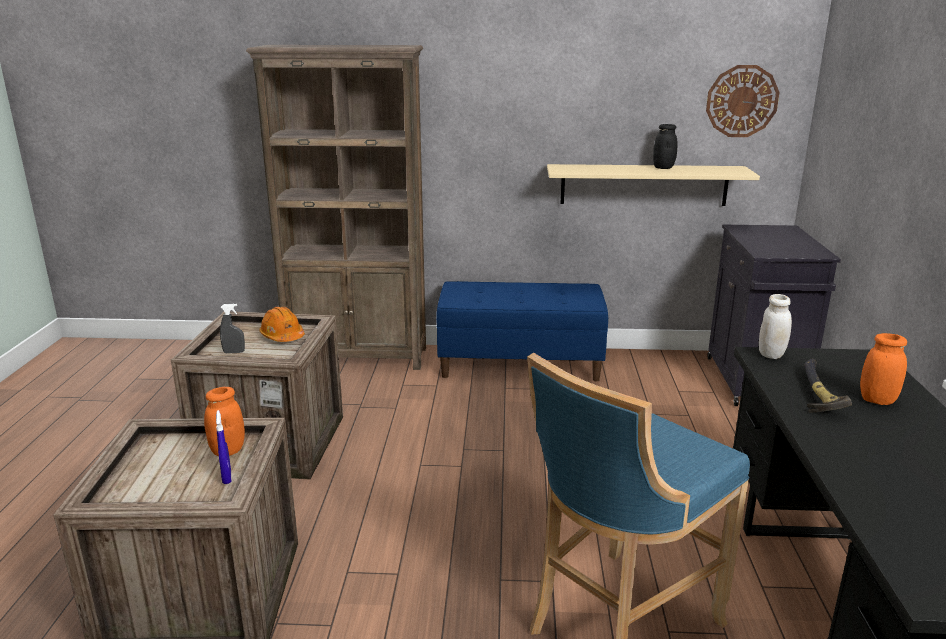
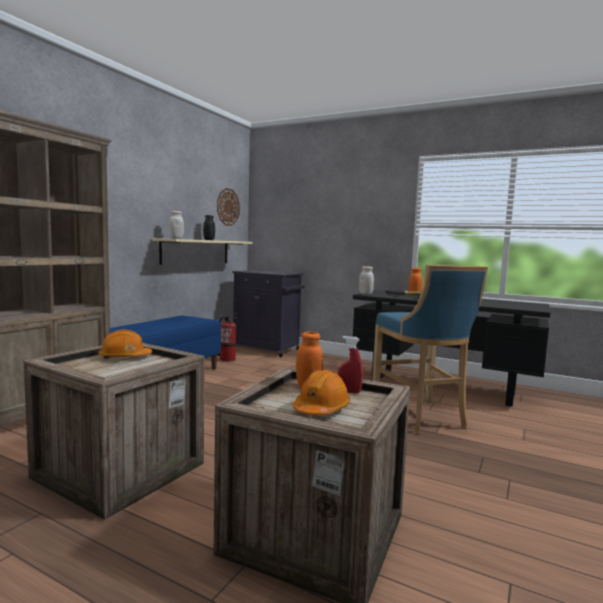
camera: 65 degrees left, 15 degrees down
(158, 473) = (321, 409): none -> orange hard hat
(227, 477) = (349, 392): blue spray bottle -> red spray bottle
(234, 352) = (123, 371): grey spray bottle -> none
(575, 168) = (176, 238): none -> white jar
(650, 373) = (227, 359): none -> fire extinguisher

